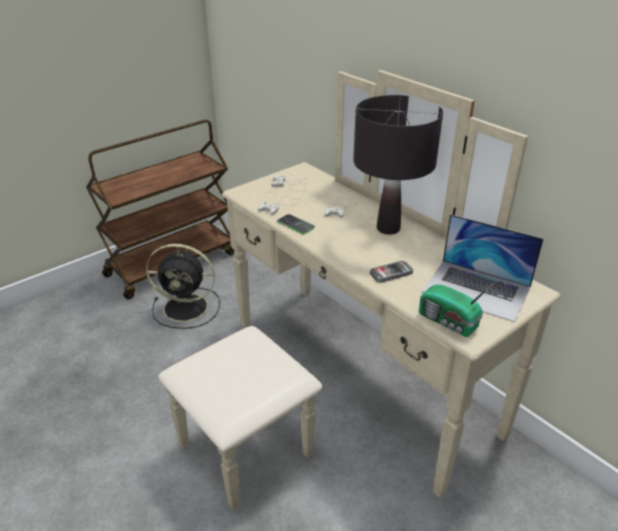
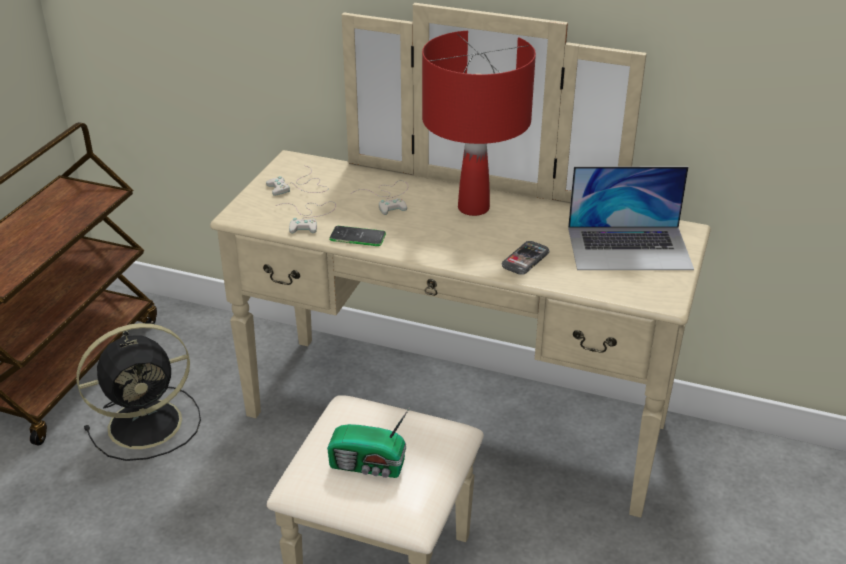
camera: 30 degrees left, 0 degrees up
(388, 228) = (473, 208): black table lamp -> red table lamp
(448, 322) = (632, 293): radio -> radio (369, 466)

